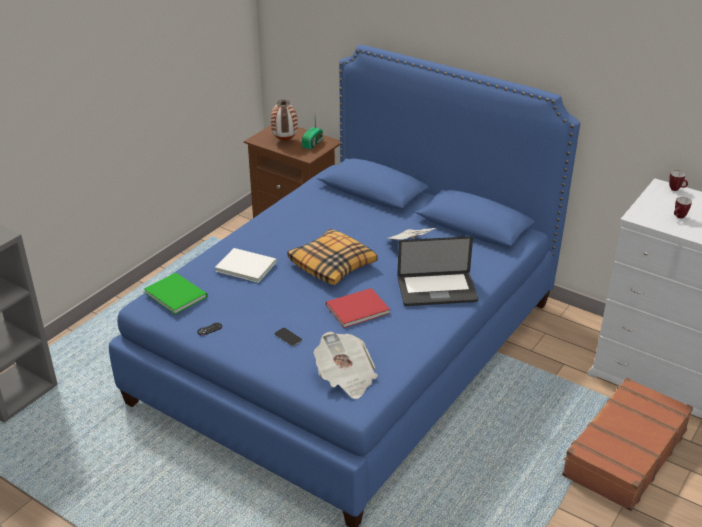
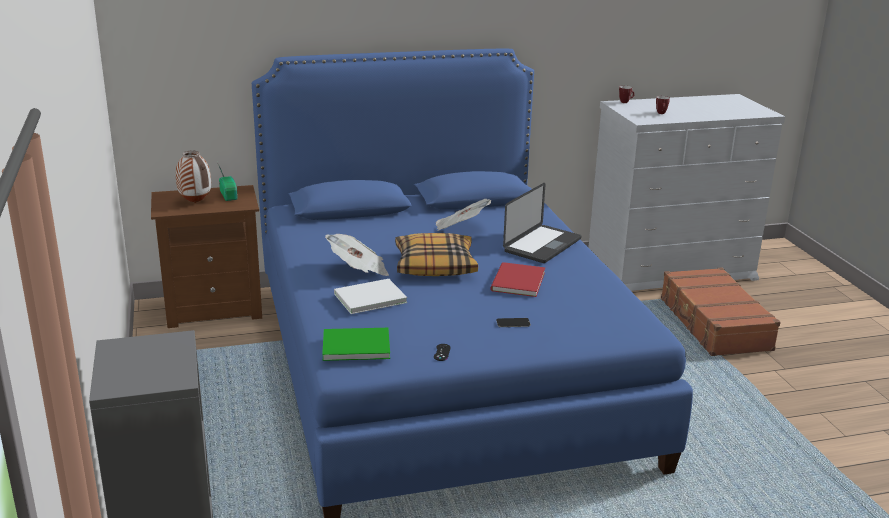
camera: 50 degrees left, 10 degrees down
(346, 377) = (608, 323): newspaper -> newspaper (358, 270)

